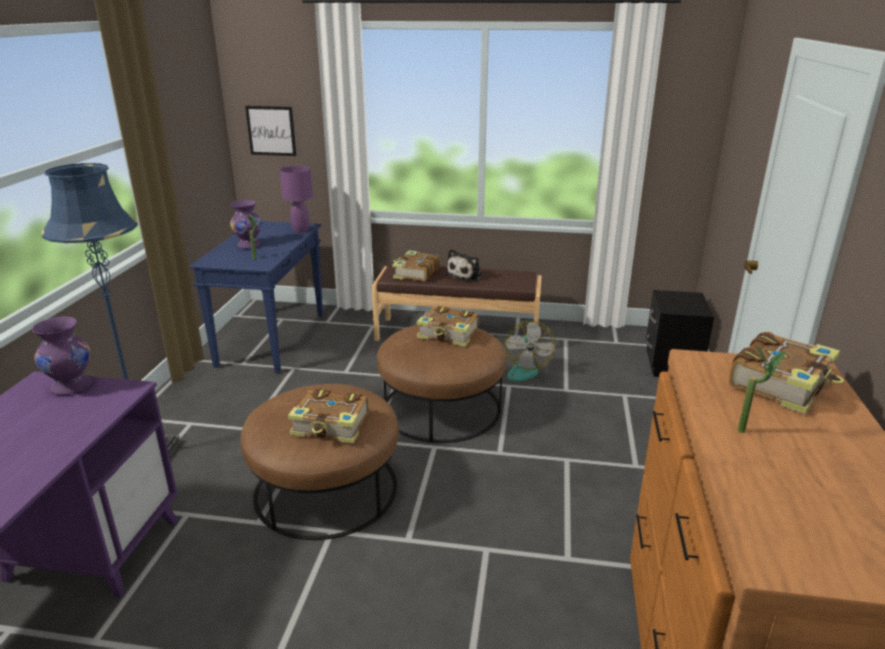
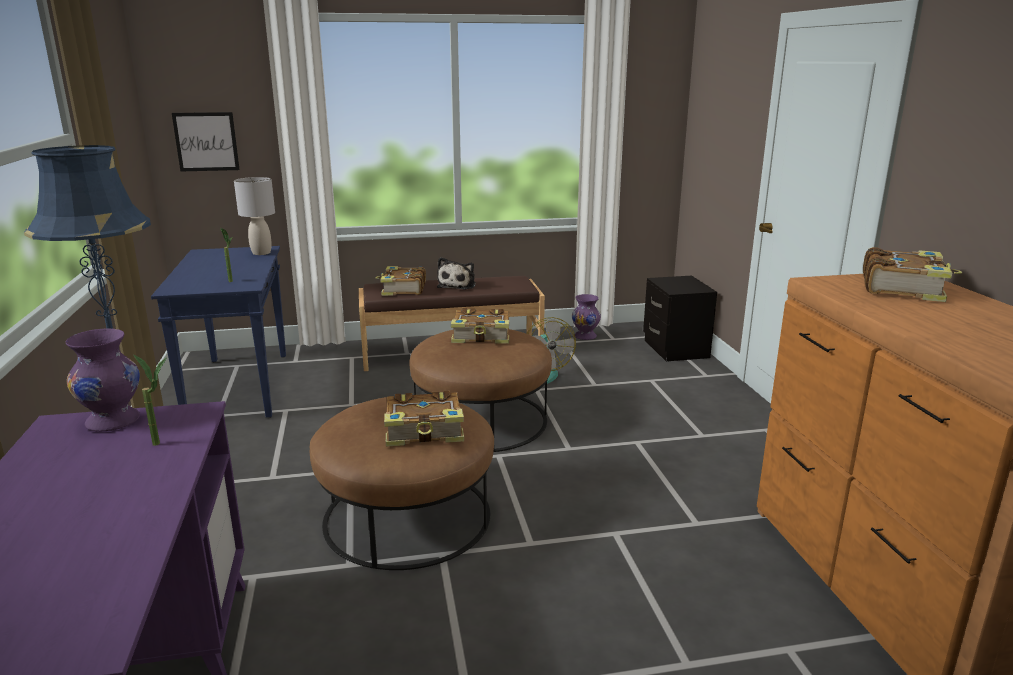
camera: 20 degrees left, 5 degrees down
(248, 245) = (210, 271): purple vase -> purple vase (584, 336)
(301, 230) = (261, 253): purple table lamp -> grey table lamp
(749, 432) = (920, 318): potted plant -> potted plant (163, 443)

